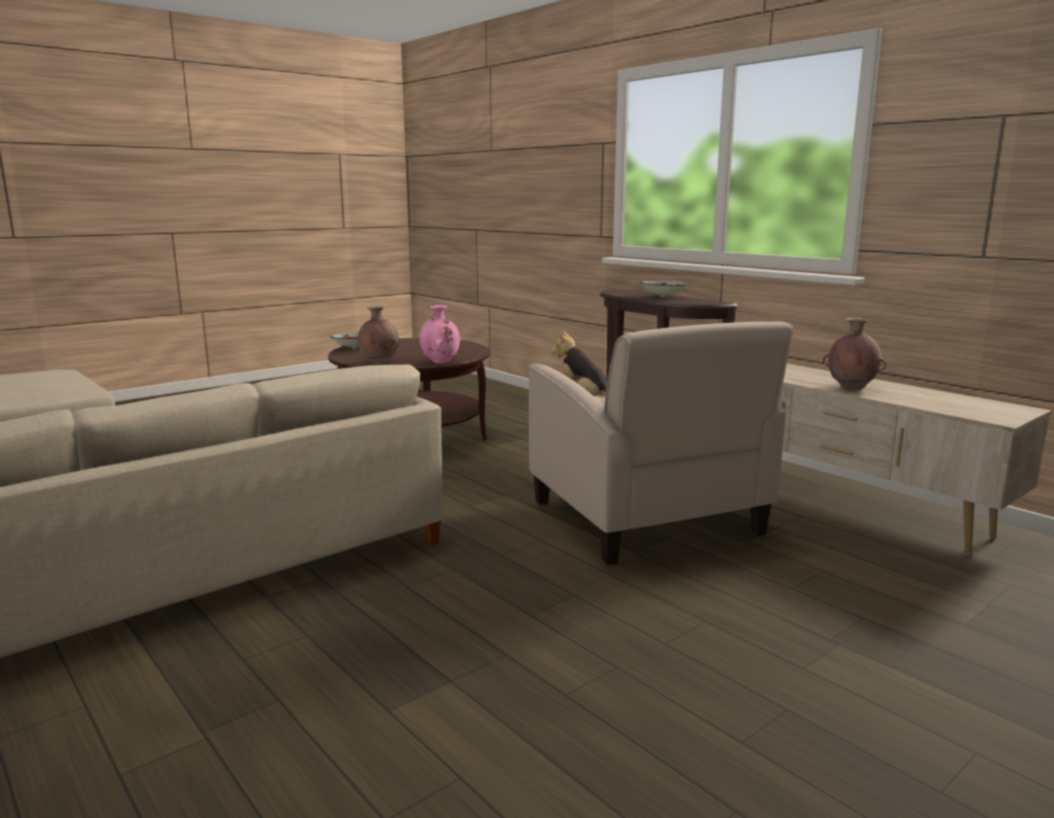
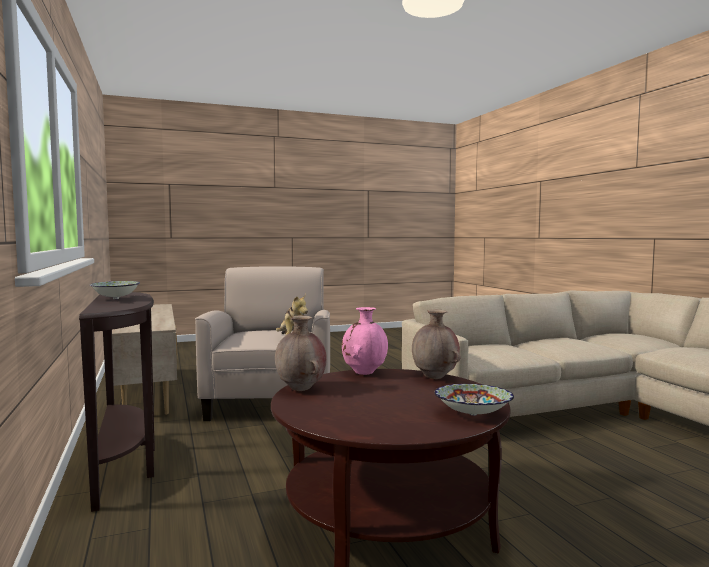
camera: 160 degrees left, 10 degrees down
(850, 388) = (156, 315): brown vase -> brown vase (301, 389)

